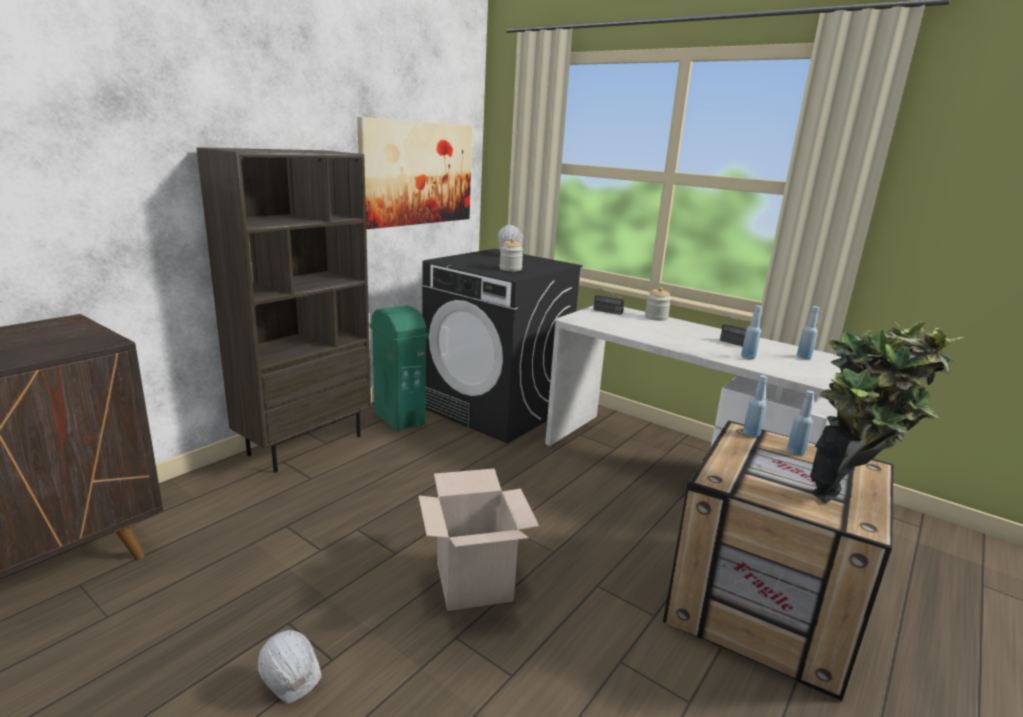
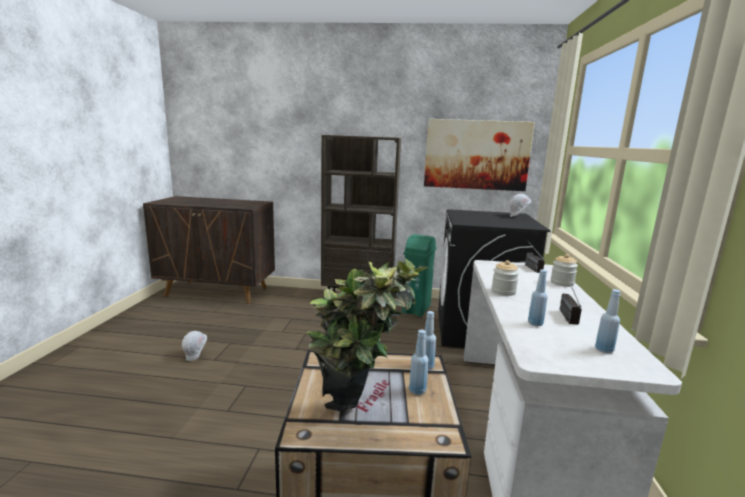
camera: 60 degrees right, 5 degrees down
(474, 582) = (291, 377): cardboard box -> none
(510, 269) = (479, 221): jar -> jar (503, 291)

